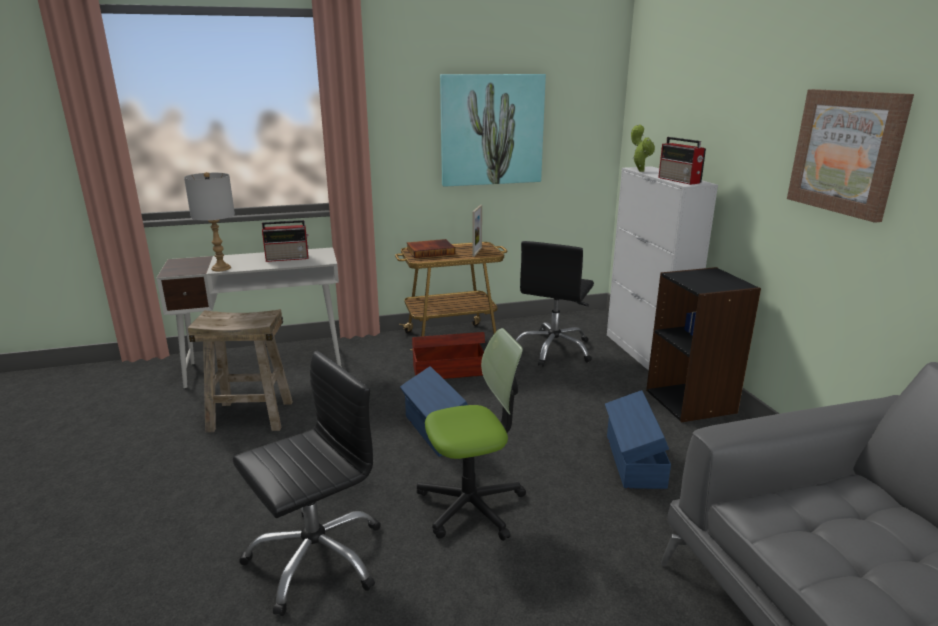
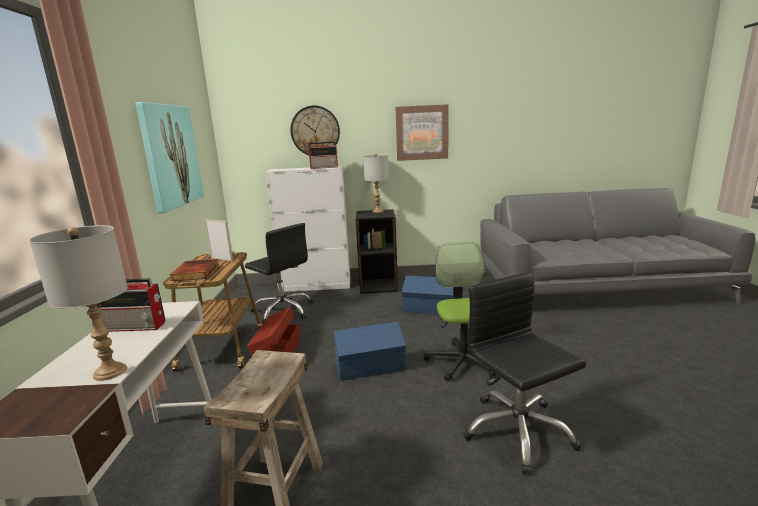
camera: 75 degrees left, 5 degrees down
(288, 258) = (136, 326): radio -> radio turned 90 degrees clockwise
(640, 171) = (283, 170): potted plant -> none
(704, 119) = (315, 131): none -> wall clock
(727, 280) = (378, 211): none -> grey table lamp

